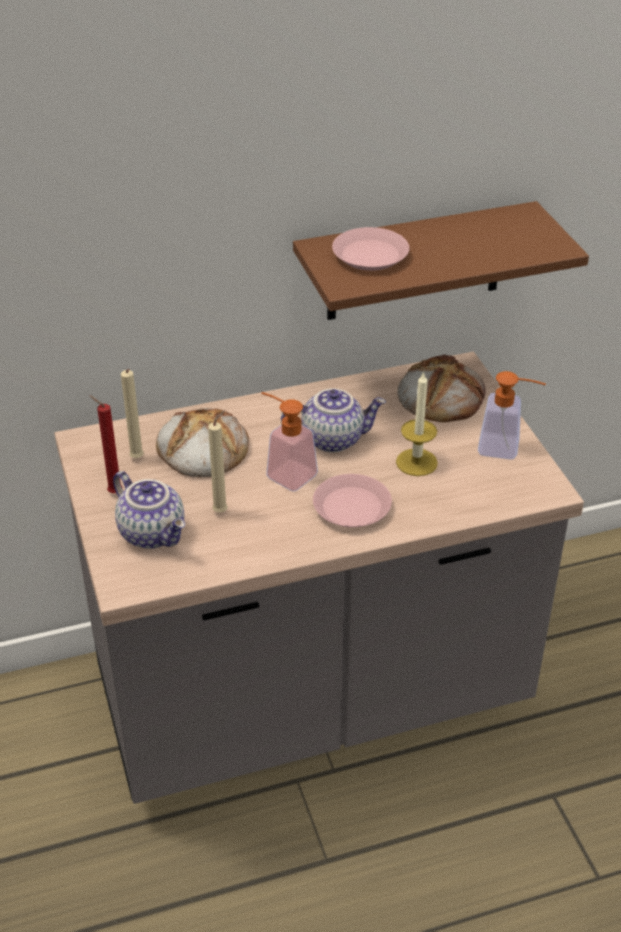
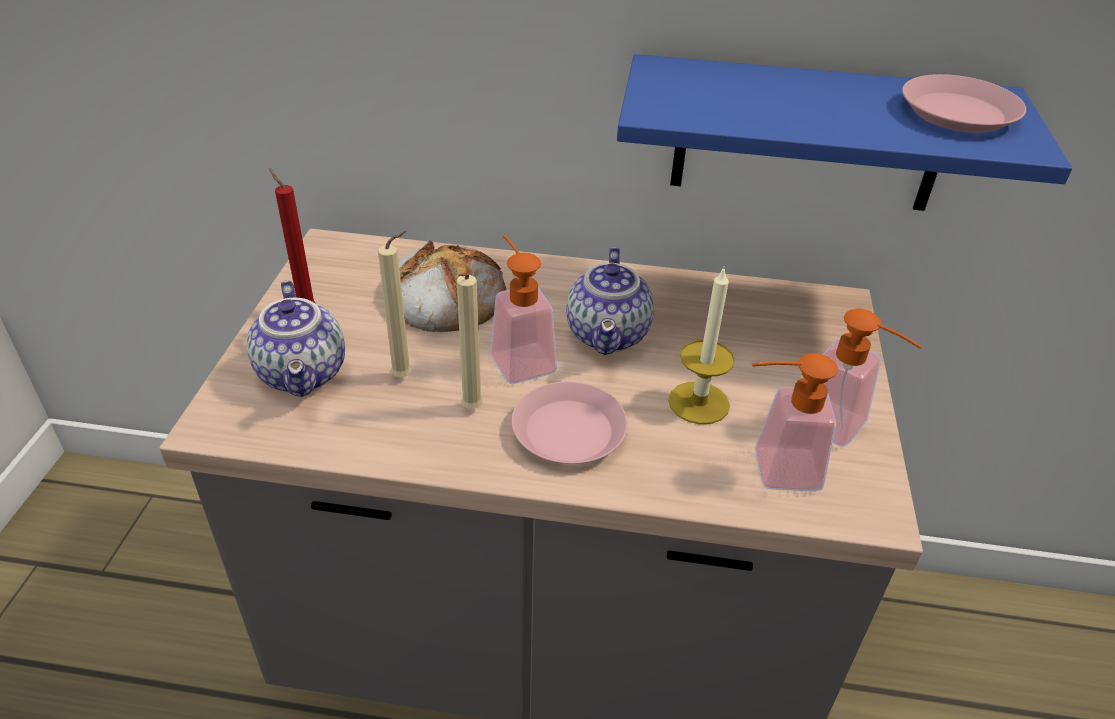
camera: 25 degrees right, 0 degrees up
(137, 459) = (364, 284): beige candle -> beige candle (470, 410)
(333, 438) = (610, 336): teapot -> teapot turned 75 degrees clockwise
(371, 255) = (723, 90): pink plate -> pink plate (959, 113)
(415, 262) = (809, 136): brown shelf -> blue shelf
(440, 395) = (788, 328): bread -> none
(482, 486) = (773, 469): none -> soap dispenser

